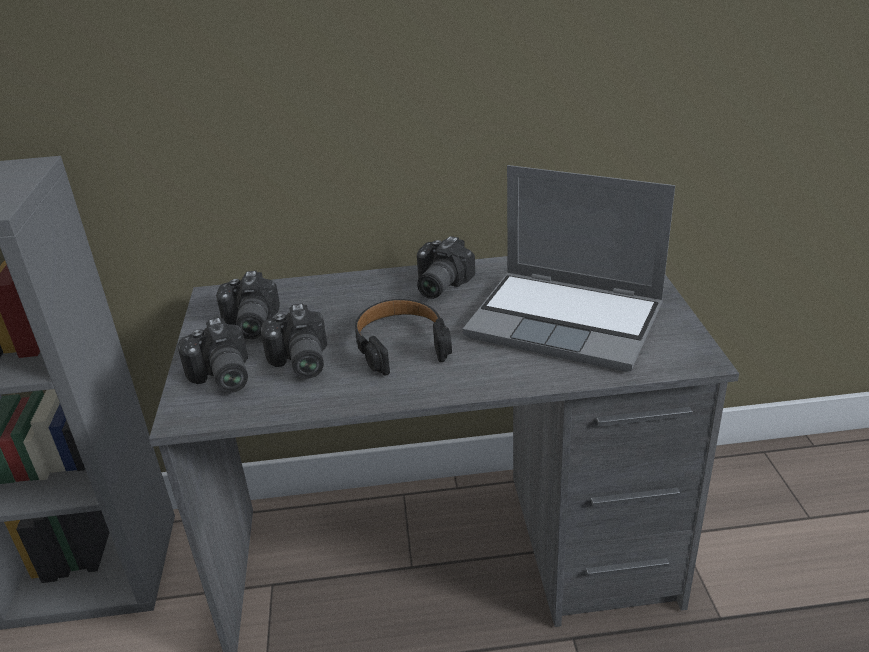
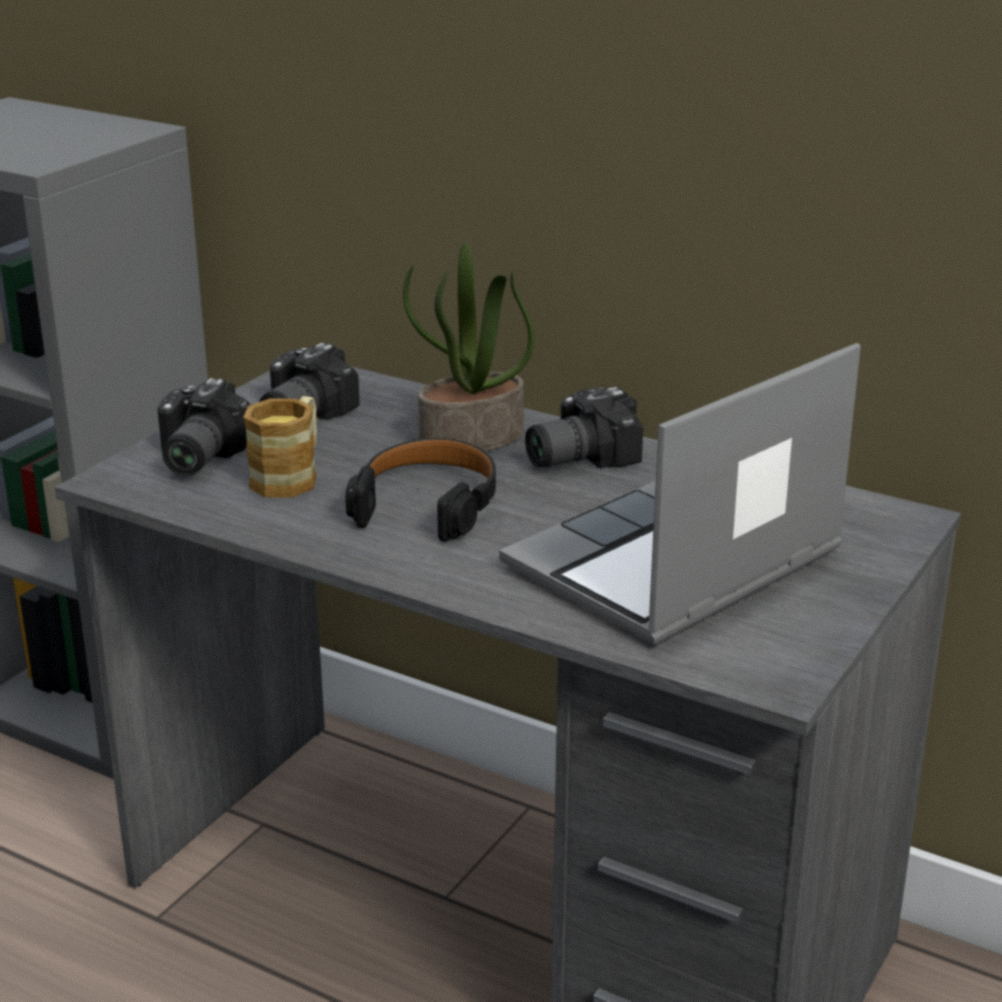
camera: 35 degrees right, 5 degrees down
(298, 362) = (291, 476): camera -> mug
(369, 298) = (471, 439): none -> potted plant
(567, 322) = (673, 564): laptop -> laptop turned 75 degrees clockwise

